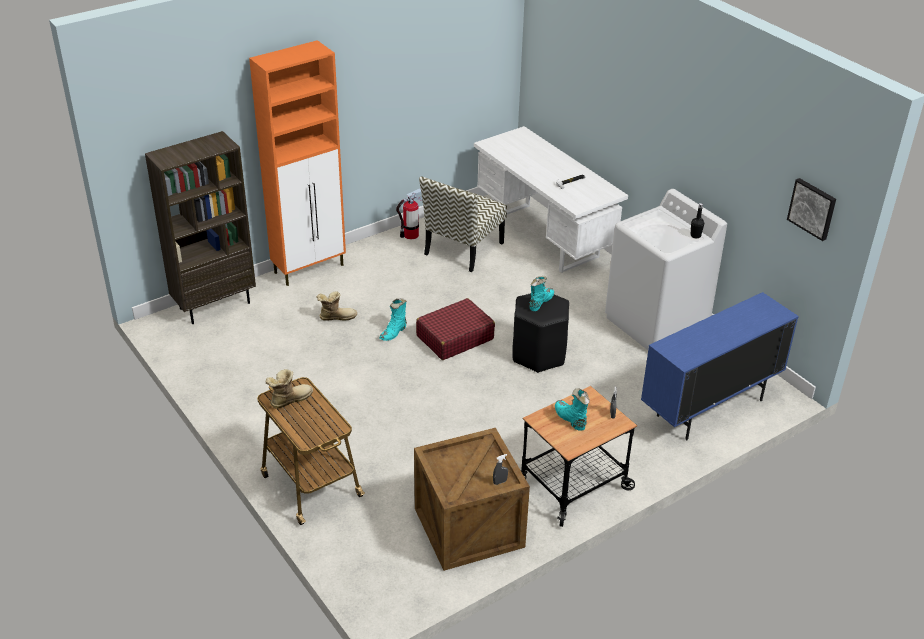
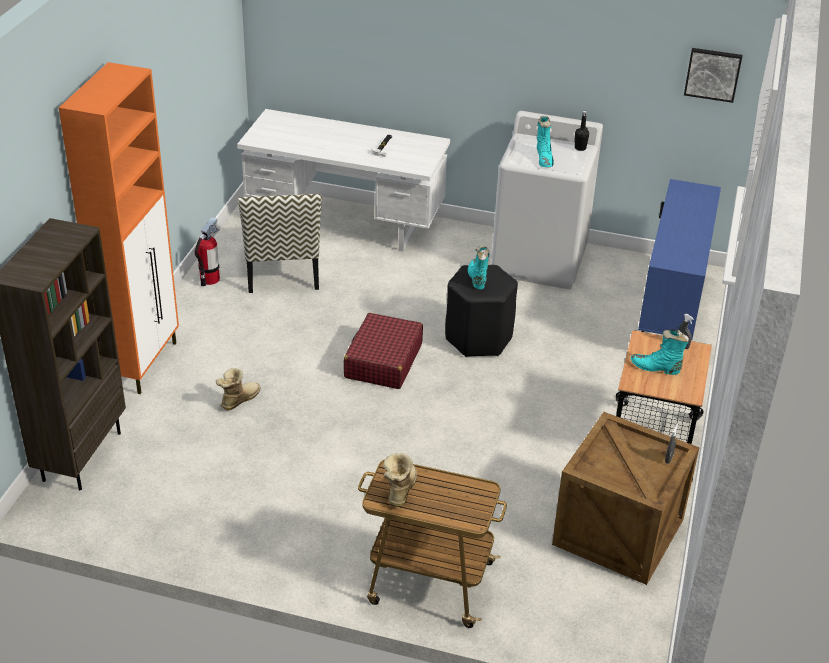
camera: 40 degrees left, 0 degrees up
(394, 333) = (318, 386): turquoise boot -> turquoise boot (544, 159)

